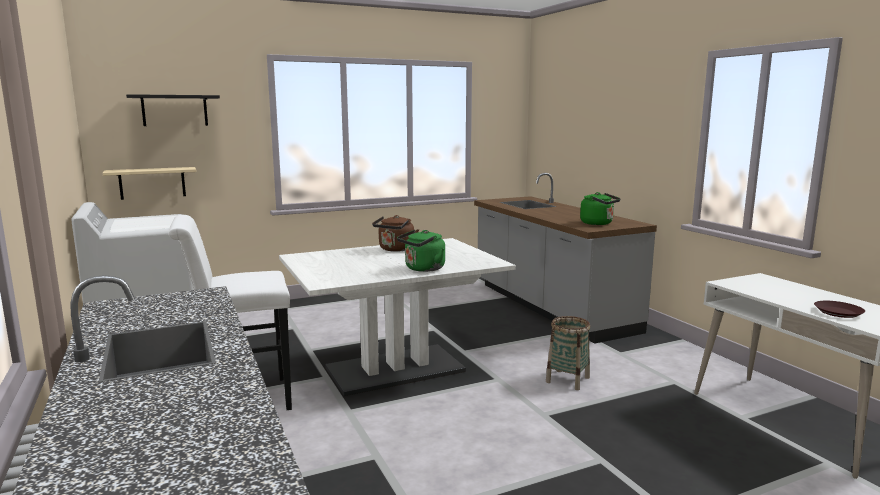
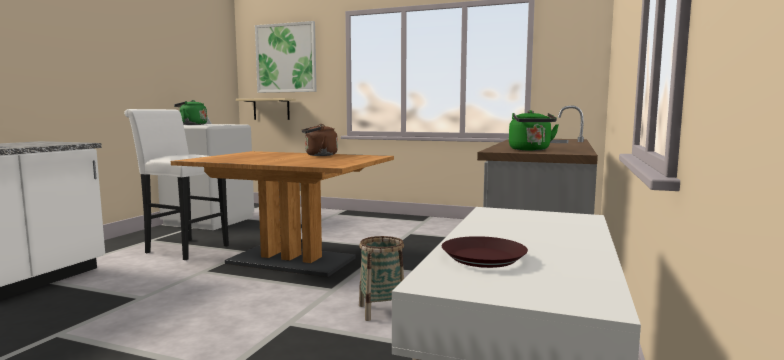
camera: 45 degrees right, 5 degrees down
(175, 110) = (286, 58): black shelf -> picture
(395, 369) = (291, 261): white dining table -> brown dining table
(423, 269) = (273, 162): green kettle -> green kettle (192, 124)

